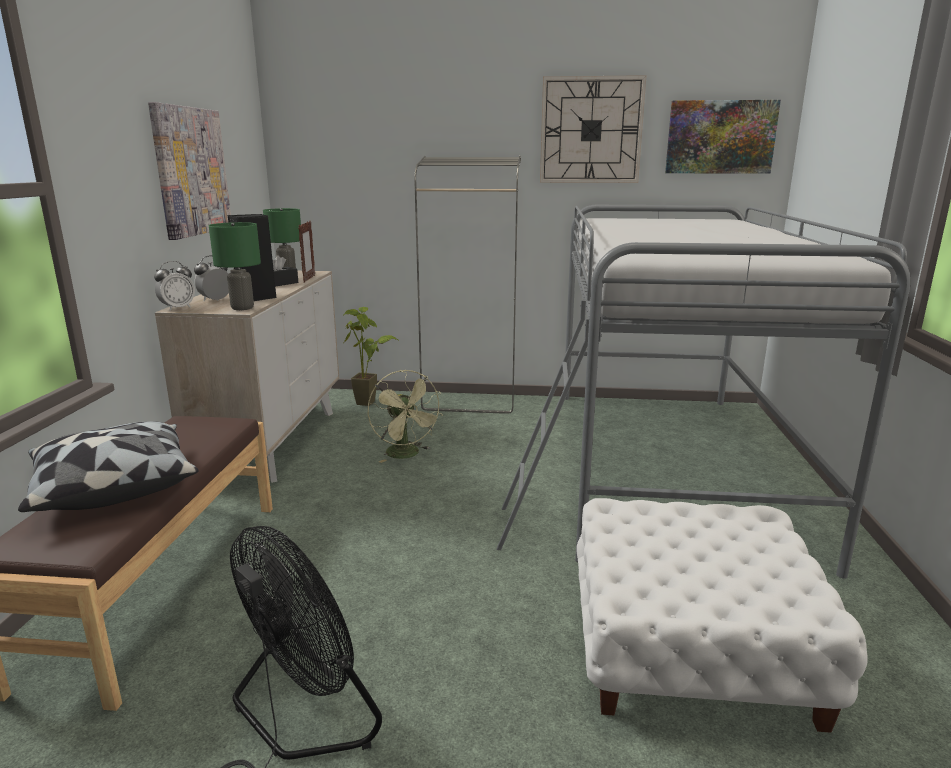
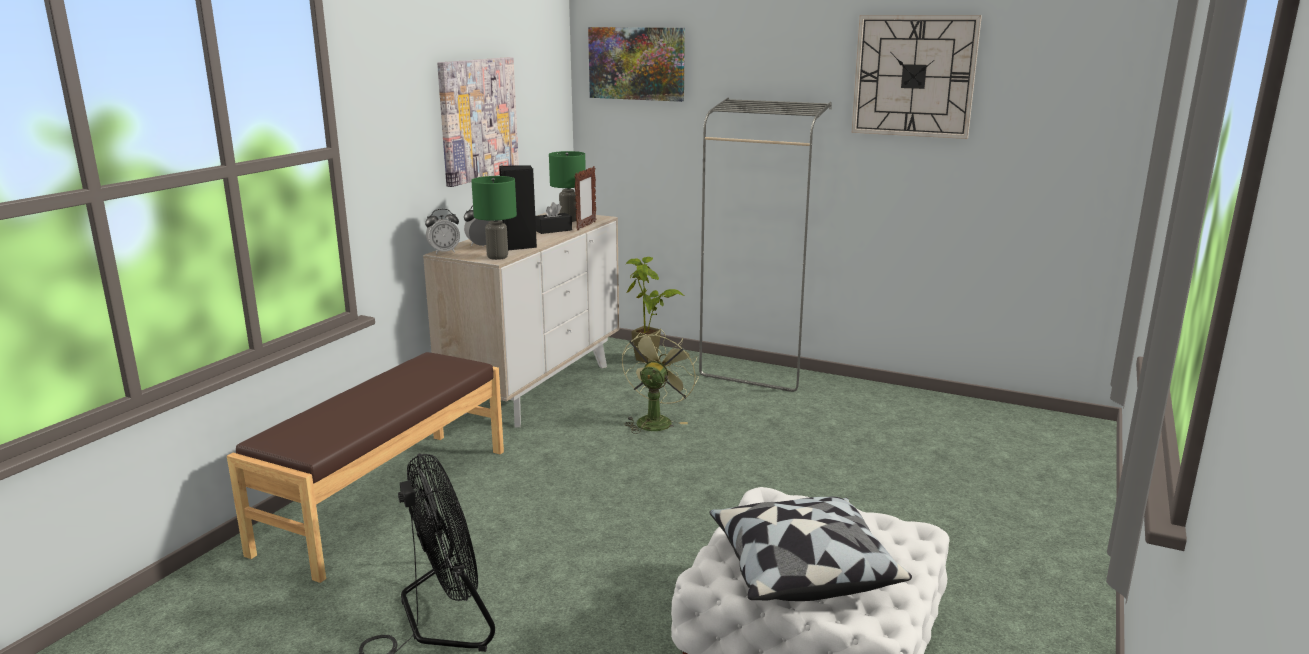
camera: 20 degrees right, 0 degrees up
(113, 486) = (351, 406): pillow -> pillow (800, 569)
(407, 455) = (655, 420): green fan -> green fan turned 150 degrees counterclockwise
(663, 465) = (927, 475): grey bed -> none
(720, 137) = (1074, 89): picture -> picture (637, 63)

